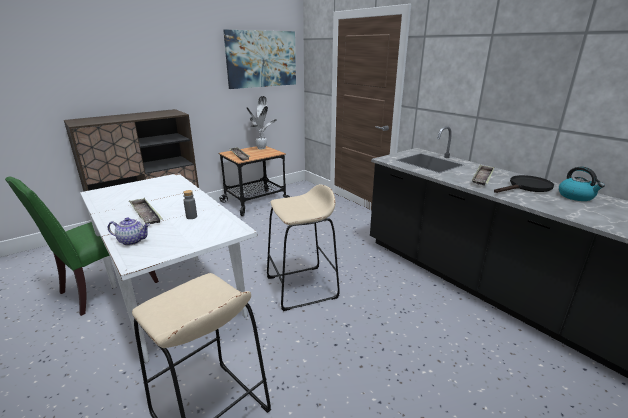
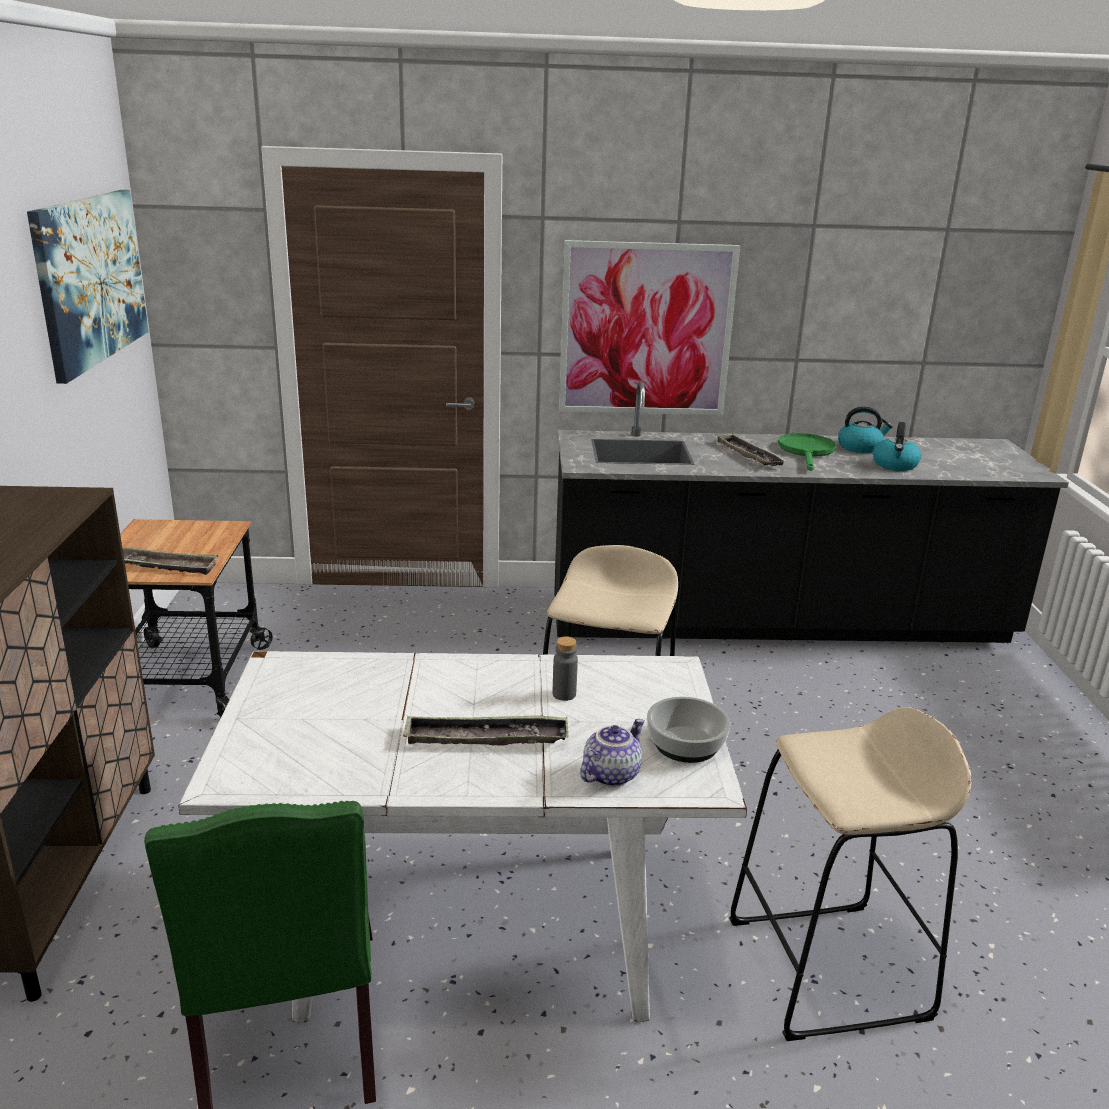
camera: 55 degrees left, 0 degrees up
(169, 248) = (685, 743): none -> bowl
(262, 148) = (156, 528): potted plant -> none
(465, 100) = (646, 330): none -> picture
(526, 187) = (807, 452): black frying pan -> green frying pan
(576, 210) = (895, 465): none -> kettle

